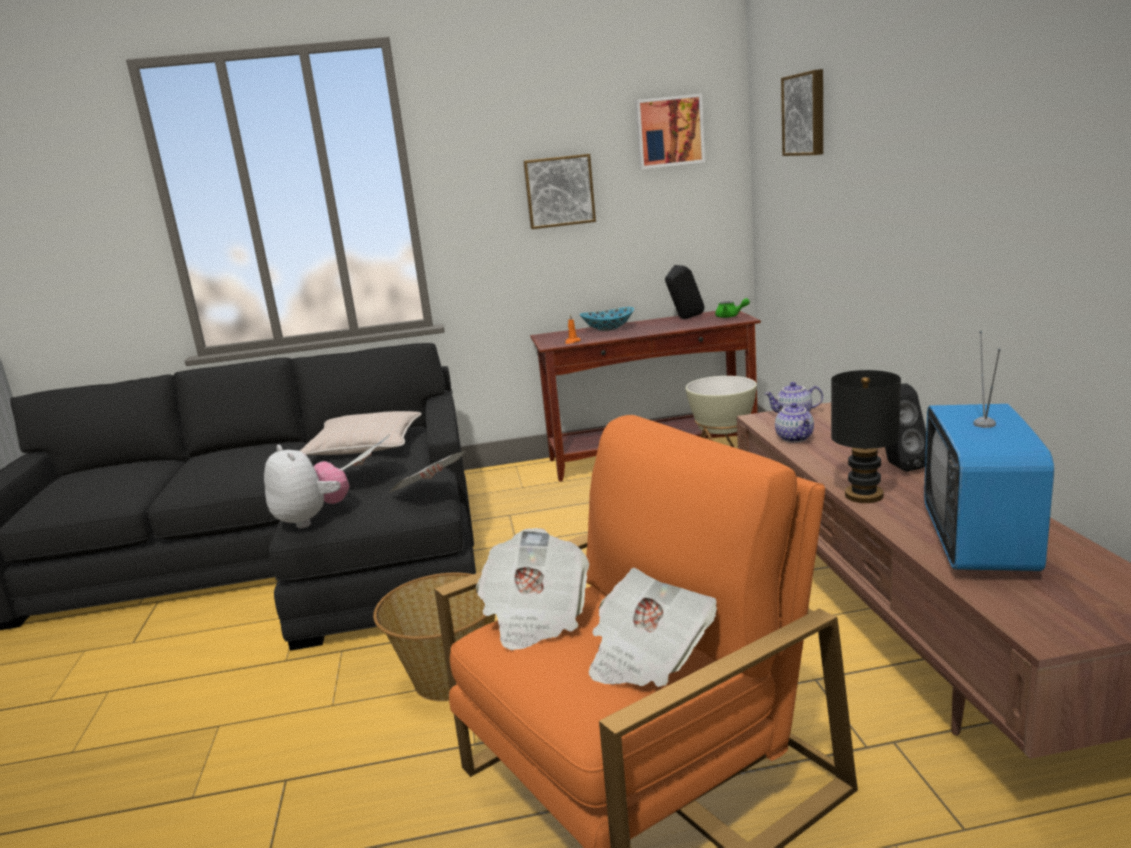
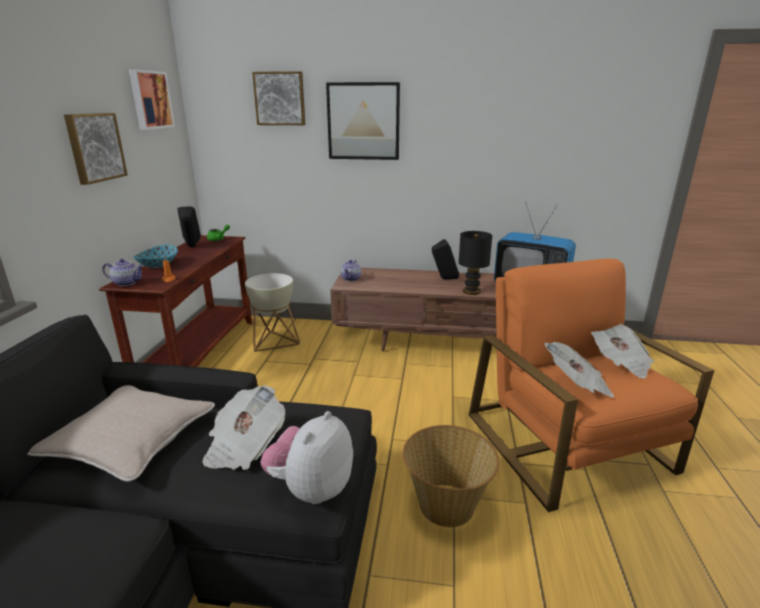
camera: 75 degrees left, 5 degrees up
(311, 519) = (311, 488): plush toy -> plush toy turned 45 degrees counterclockwise
(430, 492) = (323, 410): newspaper -> none
(795, 438) = (385, 286): teapot -> teapot (127, 283)
(872, 146) = (363, 121): none -> picture

